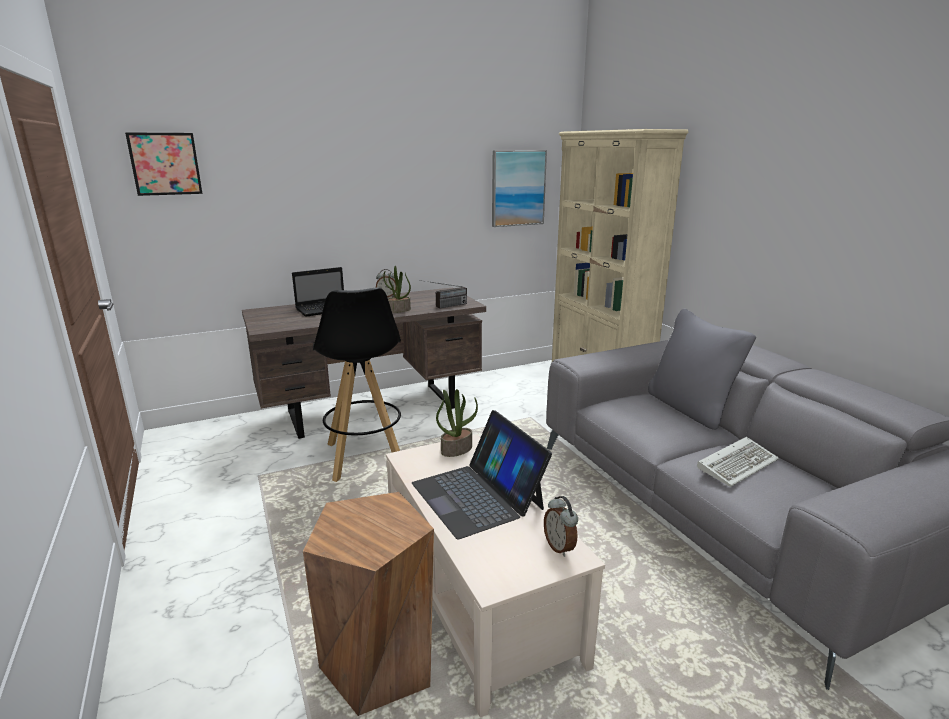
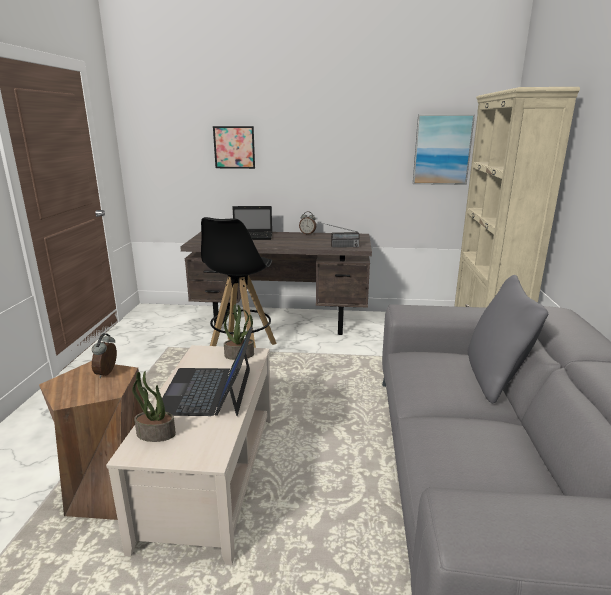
camera: 30 degrees right, 0 degrees up
(165, 164) = (161, 123): picture -> picture (234, 147)
(398, 310) = (299, 244): potted plant -> potted plant (155, 434)
(560, 547) = (210, 447): alarm clock -> alarm clock (108, 373)
(737, 464) = (469, 439): keyboard -> none

